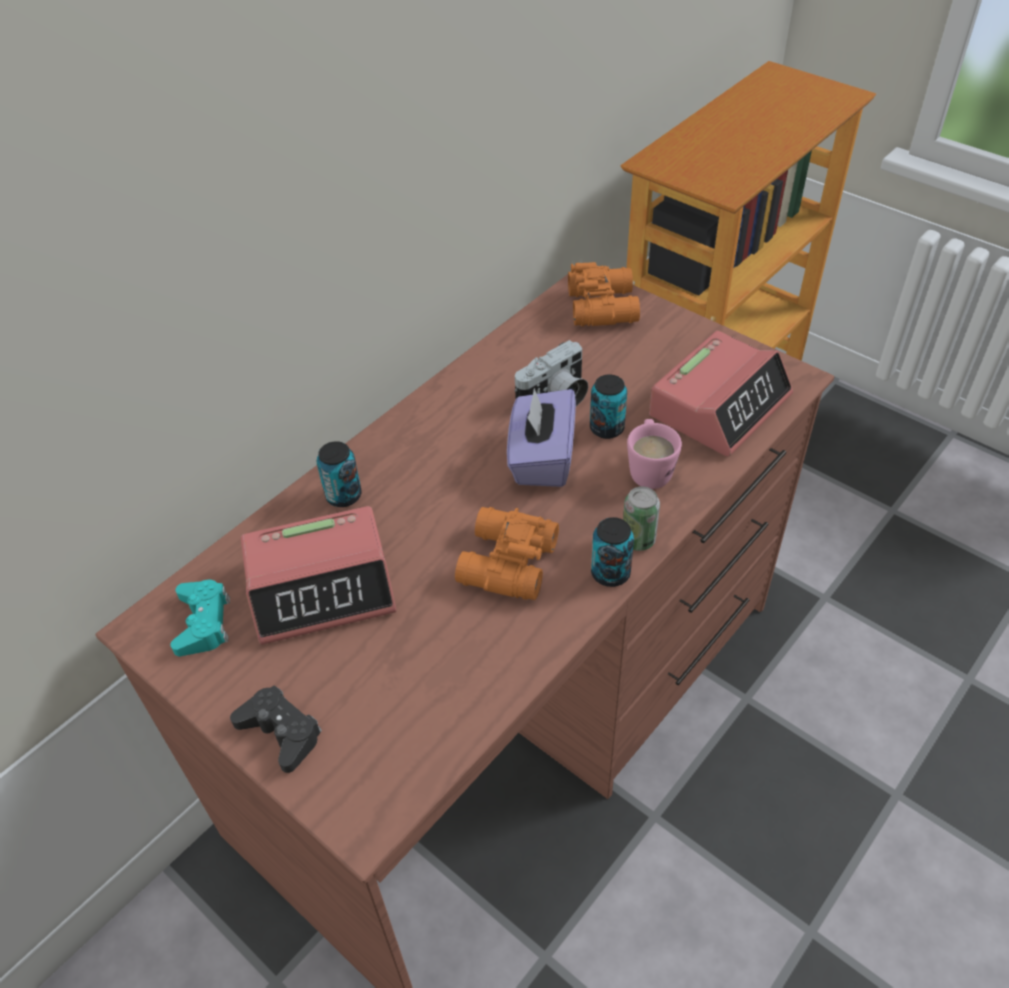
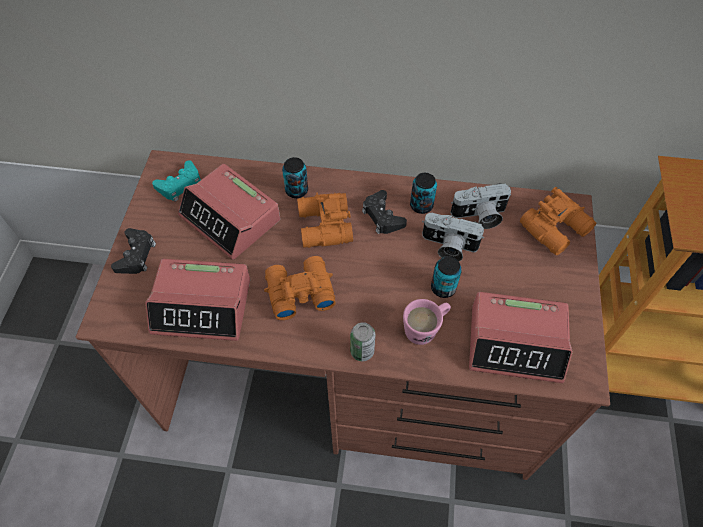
camera: 55 degrees right, 10 degrees up
(427, 495) = (323, 227): none -> orange binoculars
(442, 681) = (203, 306): none -> alarm clock
(462, 433) = (382, 216): none -> black game controller
(536, 353) = (479, 216): none -> camera
(541, 459) = (391, 267): purple tissue box -> none
(610, 573) = (326, 349): can -> can (421, 205)

